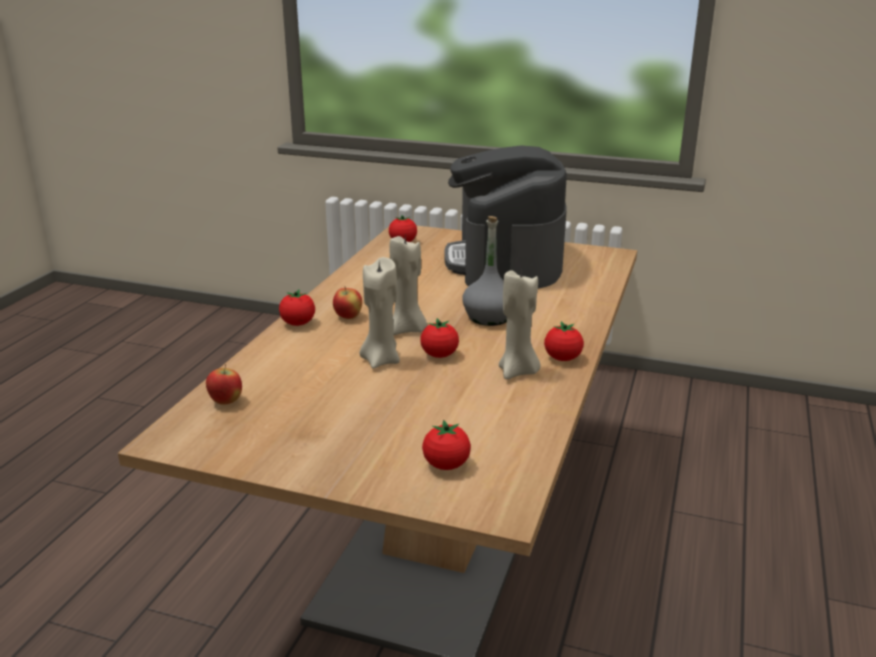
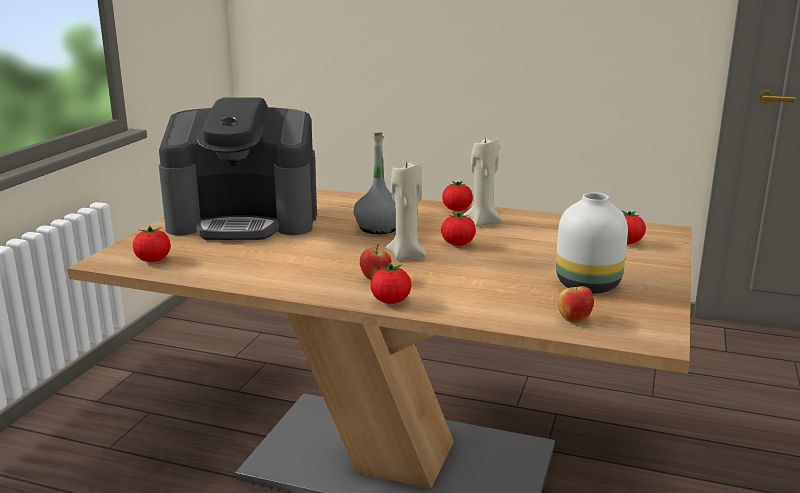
camera: 90 degrees left, 5 degrees down
(306, 419) = (588, 286): none -> white vase
(381, 360) = (472, 264): beige candle -> none

